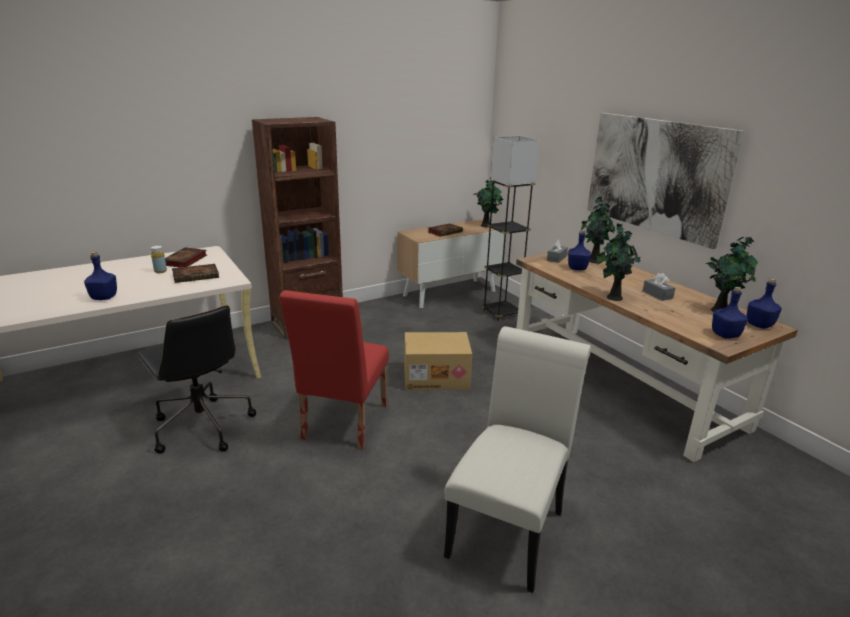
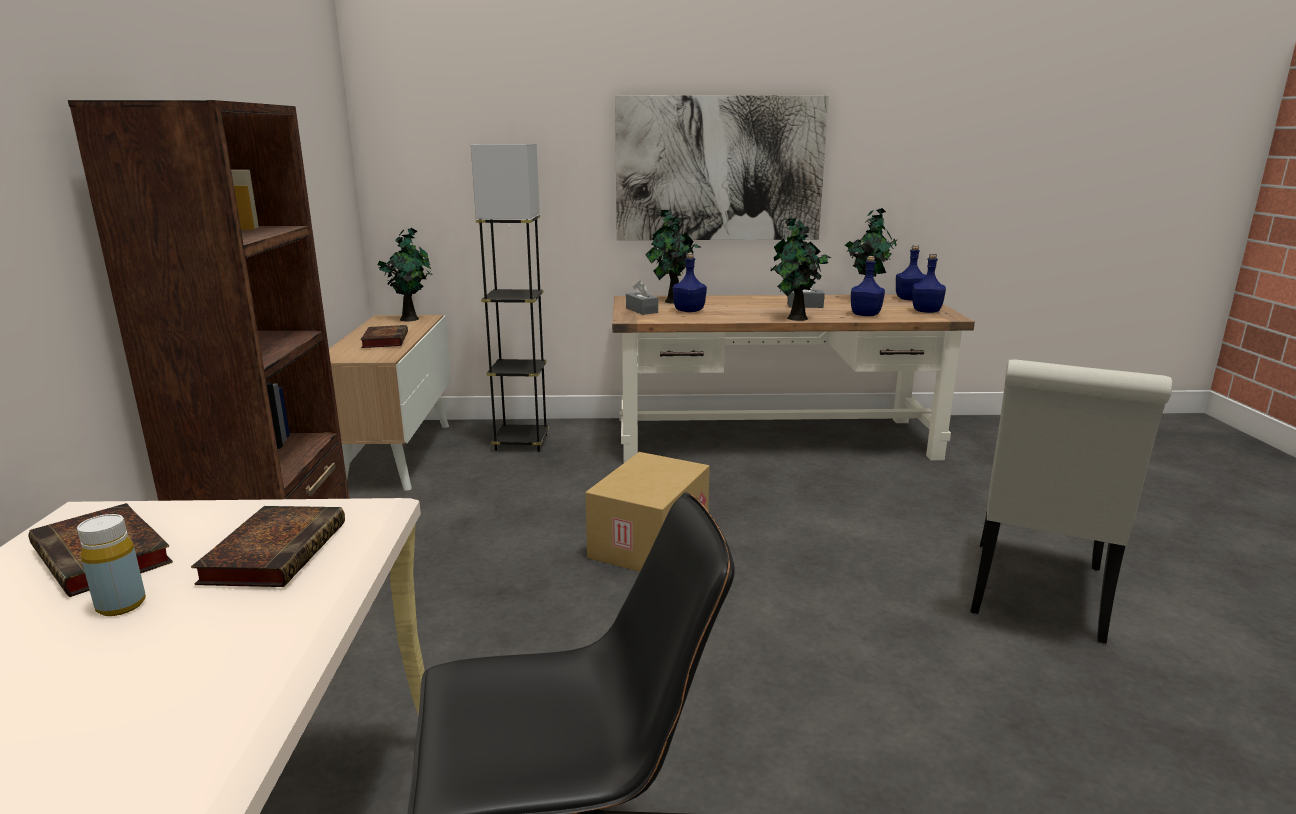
camera: 60 degrees left, 5 degrees down
(104, 297) = (195, 743): blue bottle -> blue bottle (865, 315)
(342, 425) = (722, 670): red chair -> none
(509, 527) = (1036, 596): white chair -> white chair turned 120 degrees counterclockwise

